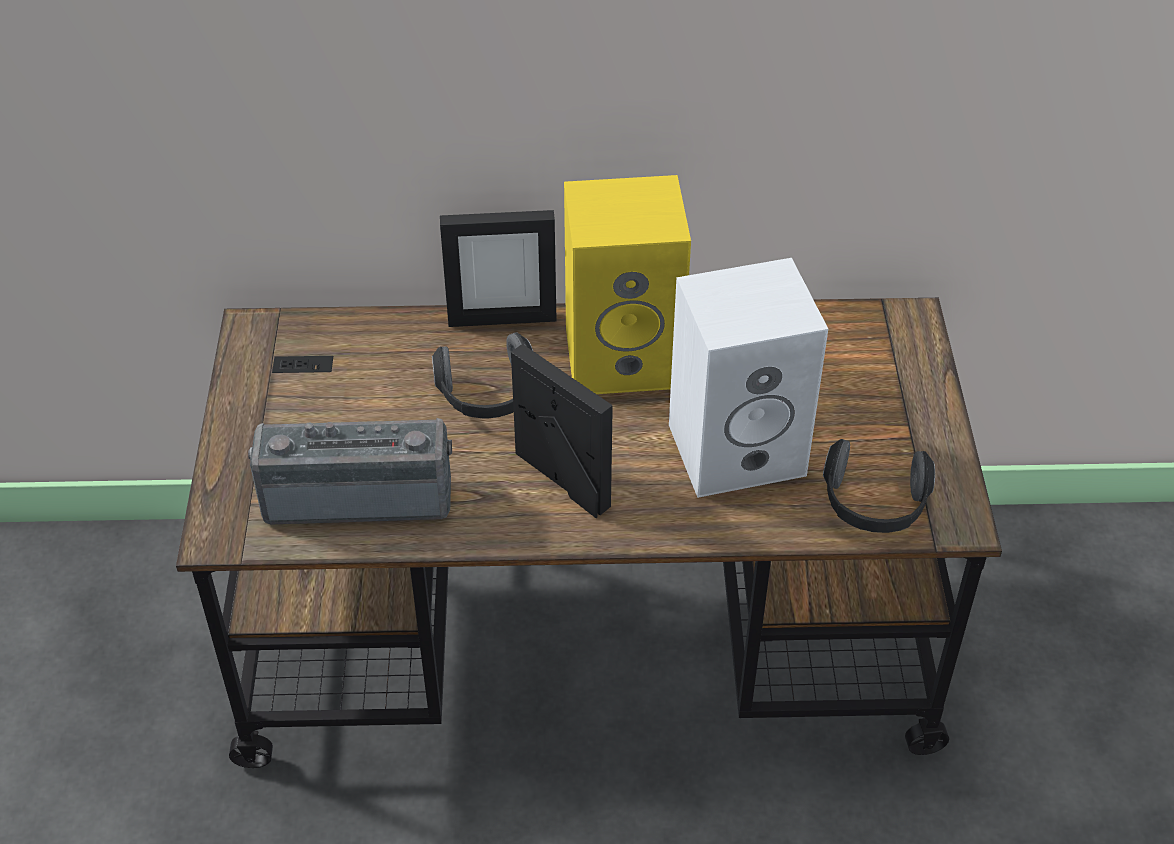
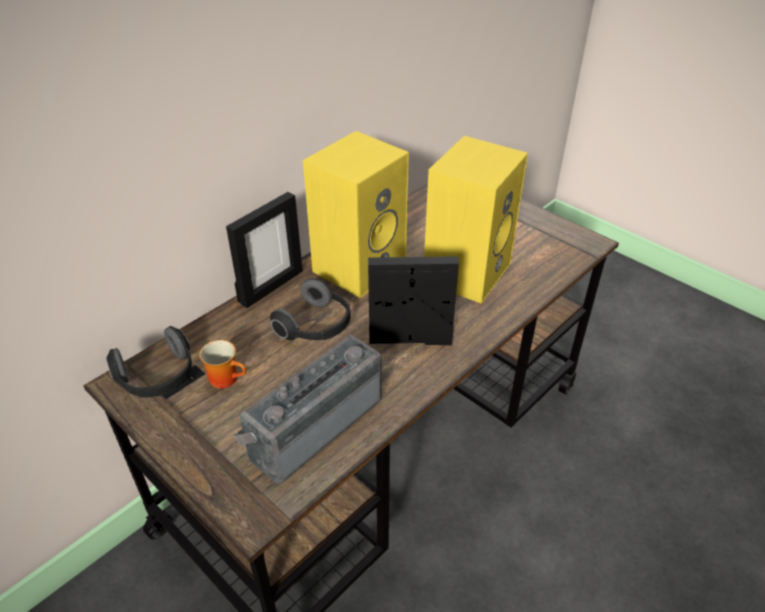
camera: 45 degrees left, 5 degrees down
(343, 390) = (227, 377): none -> mug
(739, 447) = (466, 271): white speaker -> yellow speaker
(873, 506) = (552, 257): headphones -> headphones (158, 378)

